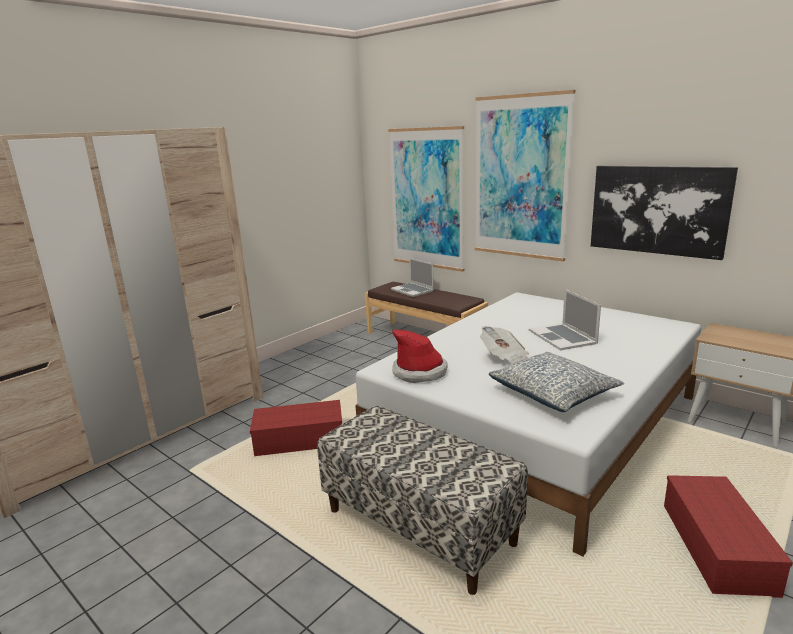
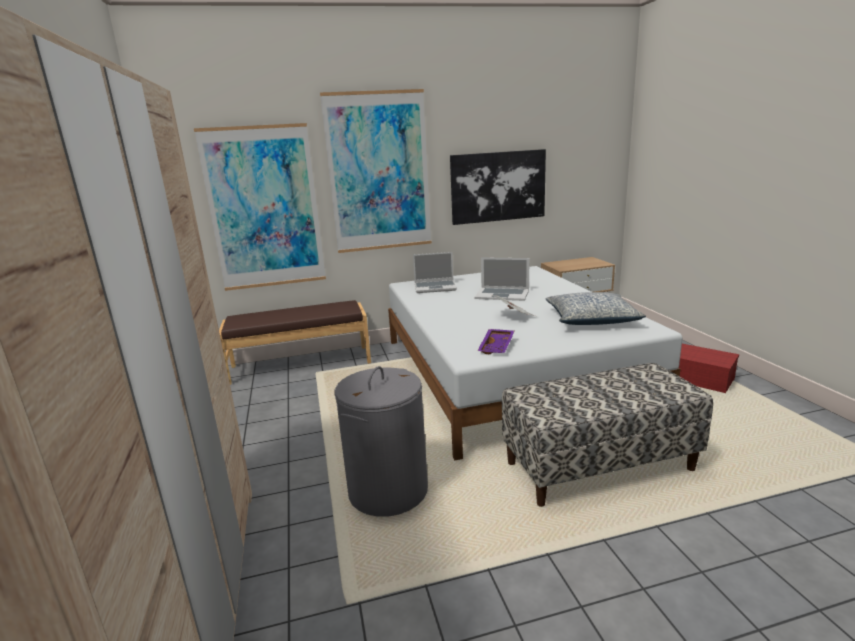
camera: 55 degrees left, 0 degrees up
(301, 439) = (388, 490): red storage box -> grey laundry basket
(413, 291) = (276, 315): laptop -> laptop (435, 287)
(420, 372) = (497, 347): hat -> purple tray

